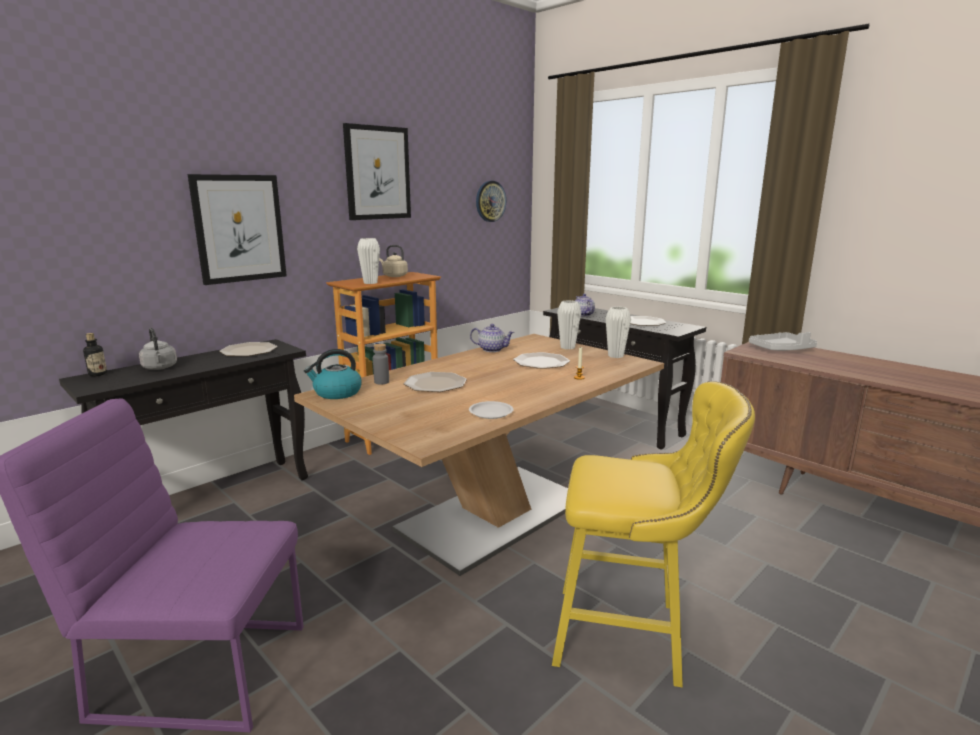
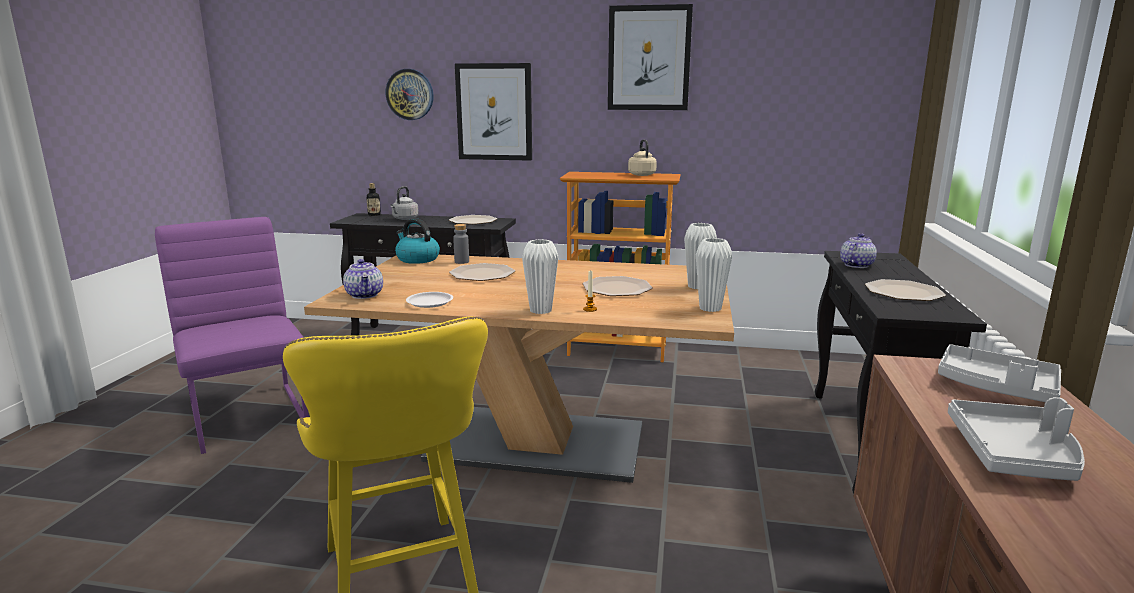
camera: 55 degrees right, 0 degrees up
(370, 283) = (592, 176): white vase -> white vase (540, 310)
(490, 201) = (831, 93): wall clock -> wall clock (410, 94)
(492, 349) = (623, 267): teapot -> teapot (365, 295)
(853, 368) = (1014, 455): none -> grey tray

